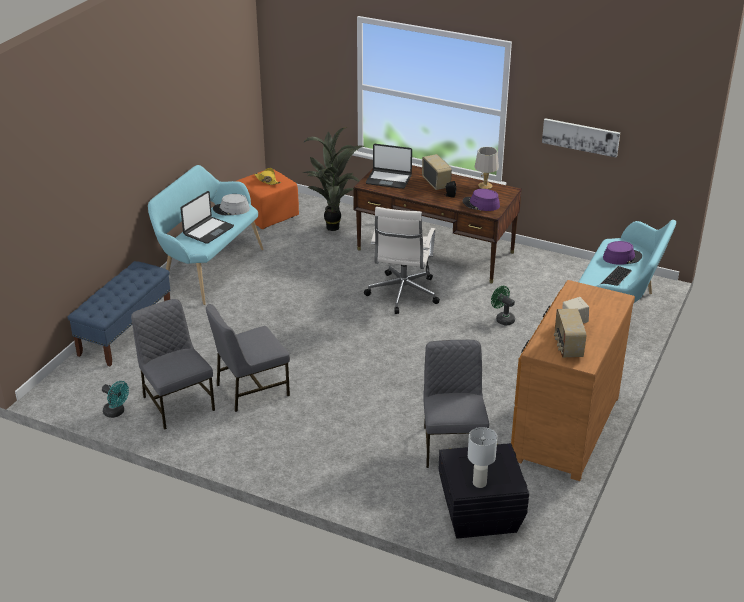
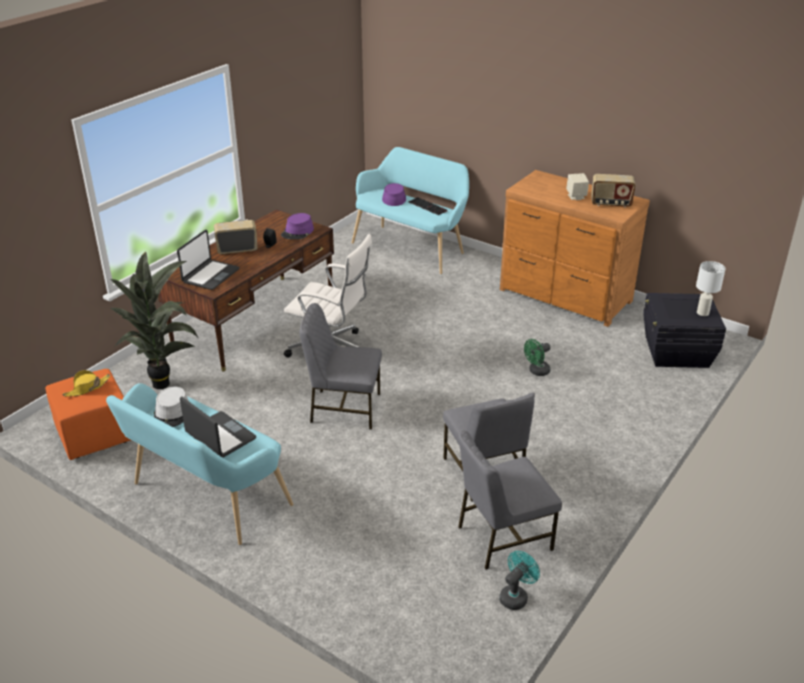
camera: 80 degrees left, 0 degrees up
(125, 332) = (331, 587): blue bench -> none
(452, 445) = (586, 353): grey chair -> grey chair (344, 408)
(485, 186) = (260, 225): grey table lamp -> none
(502, 319) = (397, 301): green fan -> green fan (536, 371)
(580, 137) = (293, 129): picture -> none

